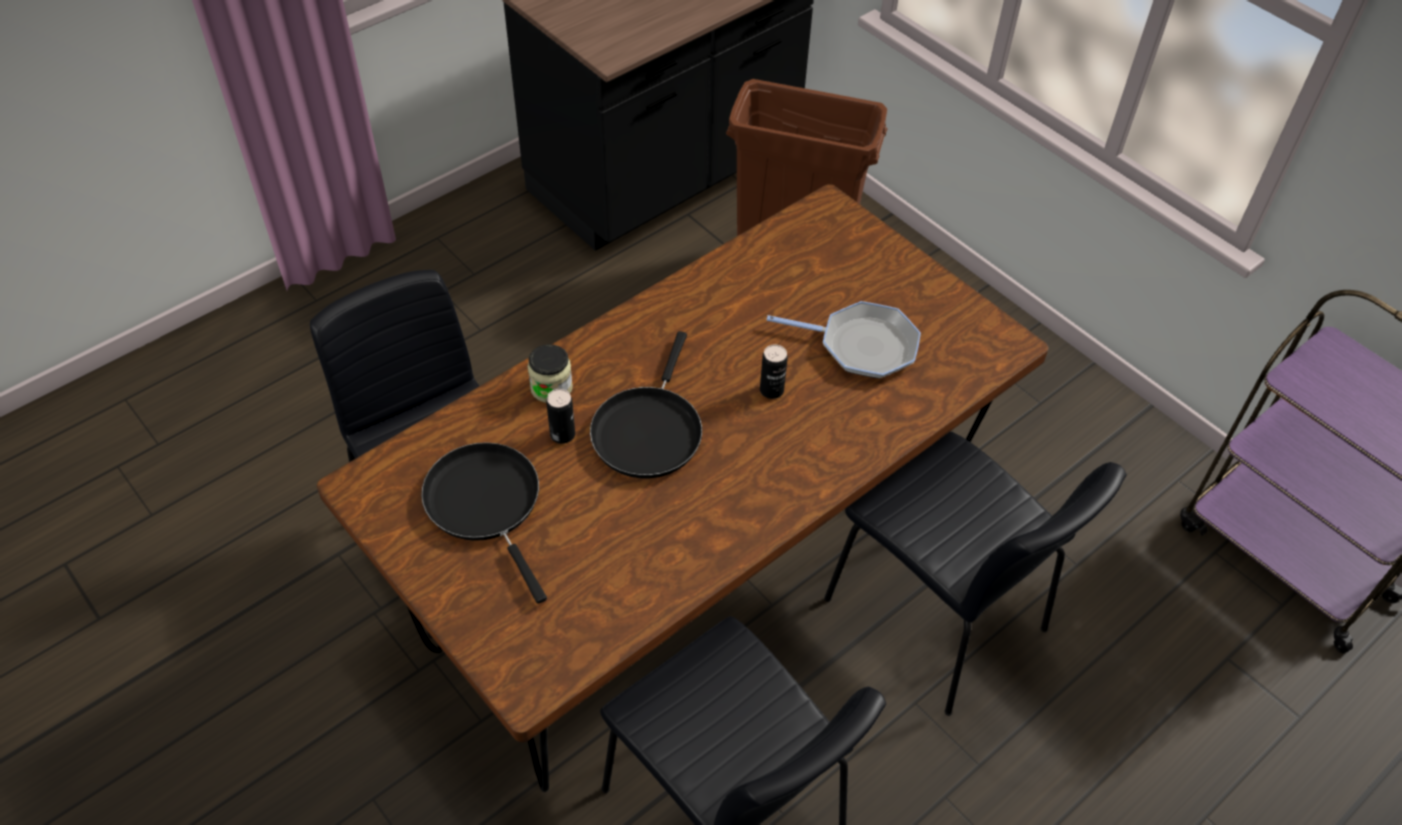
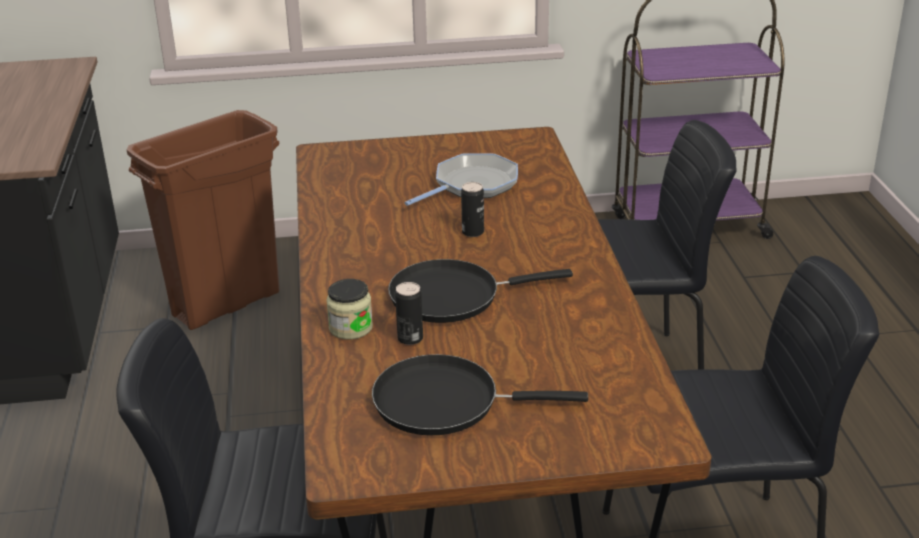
camera: 55 degrees left, 20 degrees down
(648, 430) = (452, 296): black frying pan -> black frying pan turned 120 degrees clockwise

